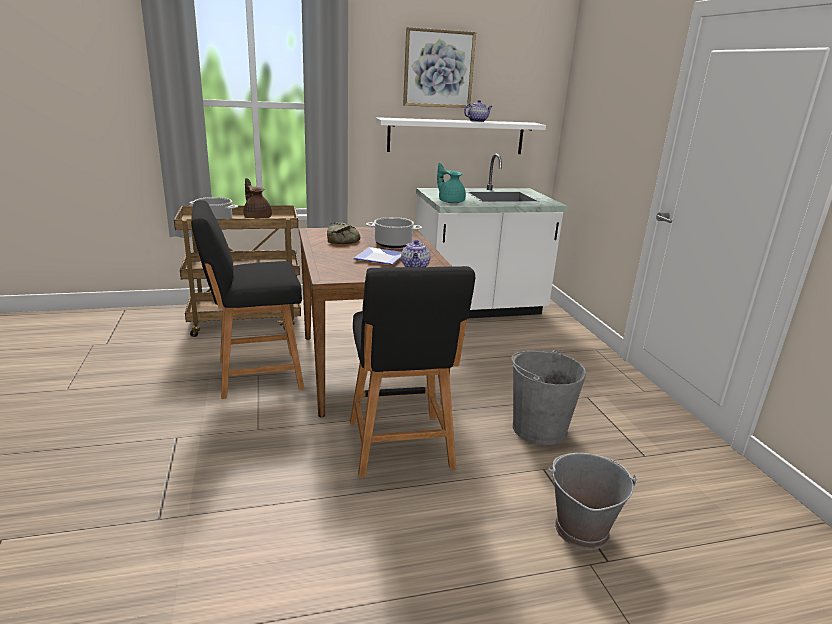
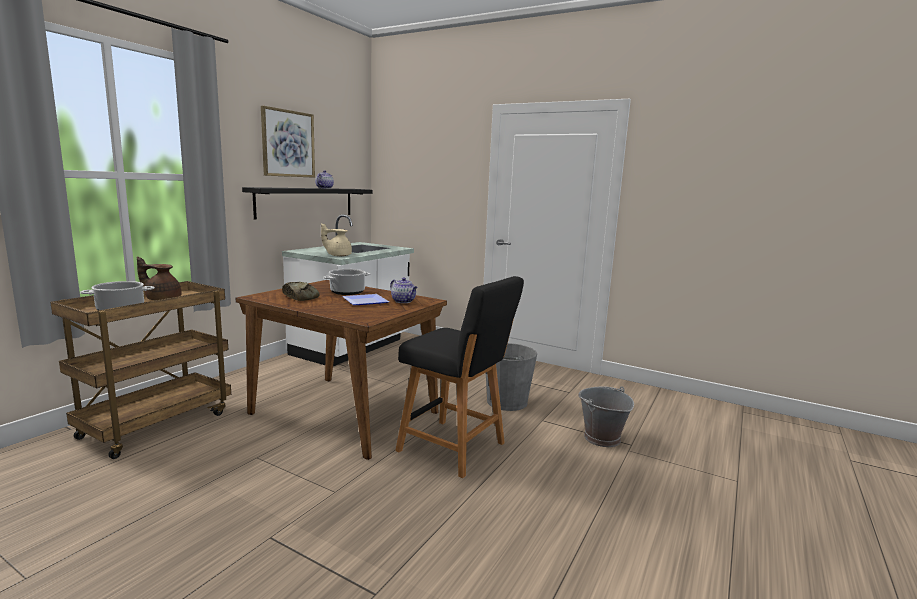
camera: 45 degrees left, 10 degrees down
(254, 375) = (253, 458): black stool -> none
(450, 201) = (338, 255): turquoise teapot -> beige teapot
(456, 136) = (306, 202): white shelf -> black shelf

